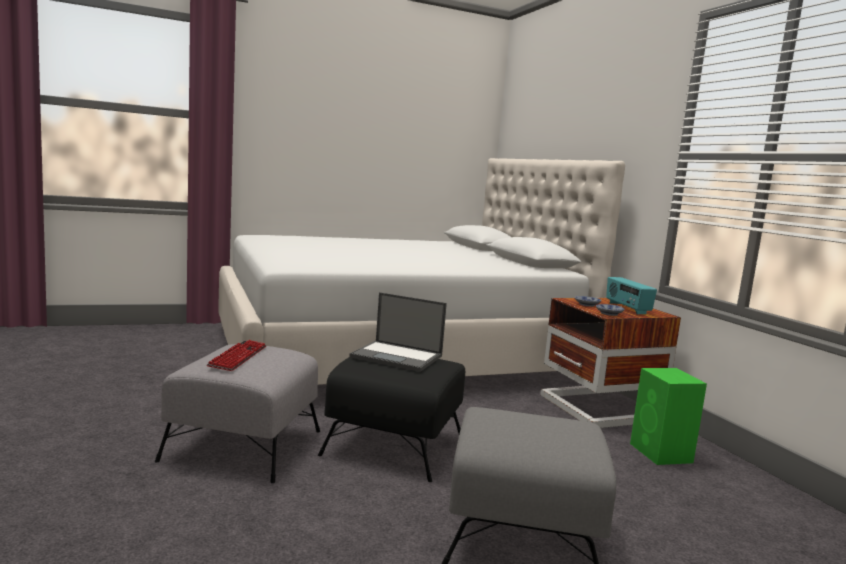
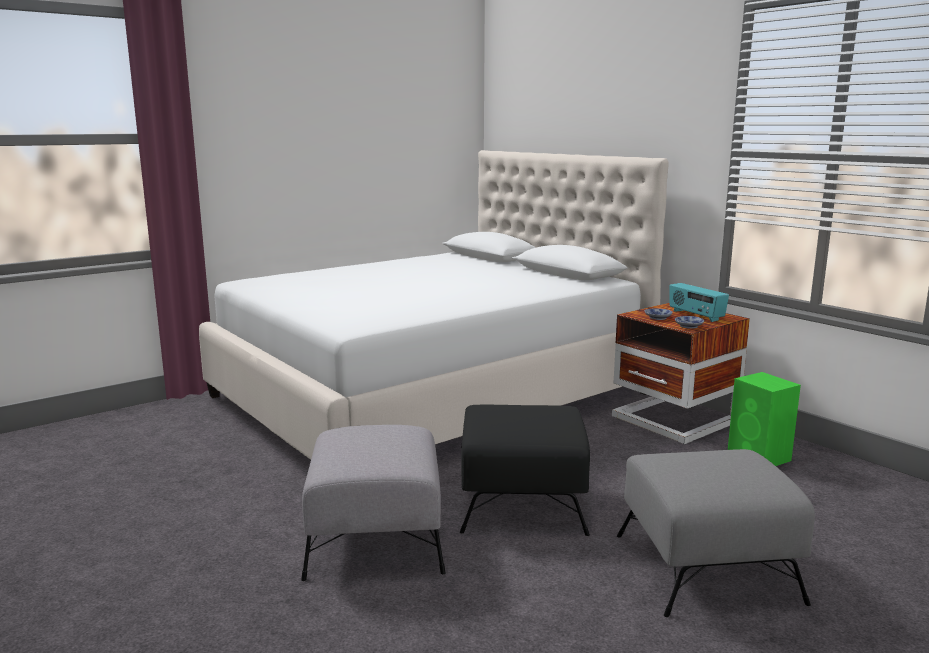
camera: 15 degrees left, 5 degrees up
(238, 357) = (365, 446): keyboard -> none
(398, 356) = (517, 412): laptop -> none

